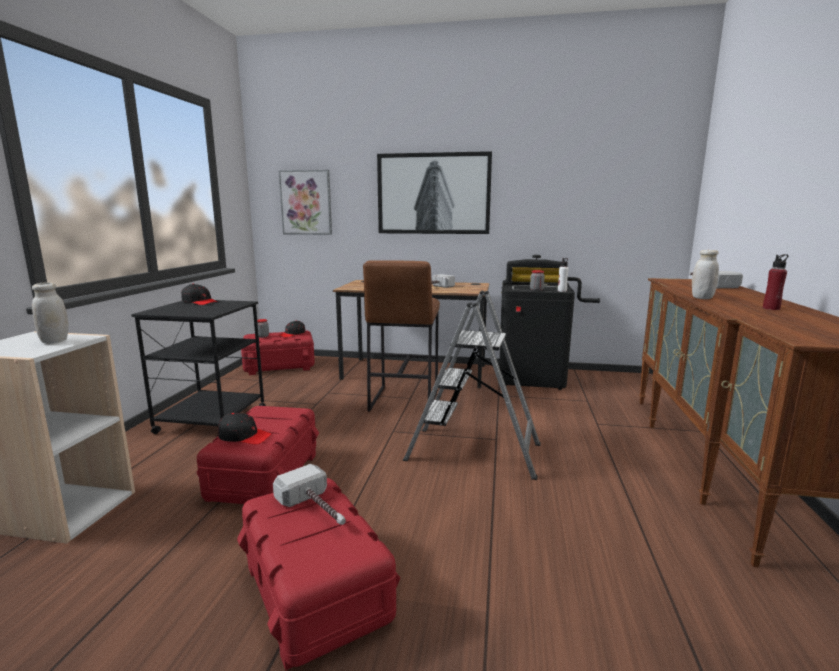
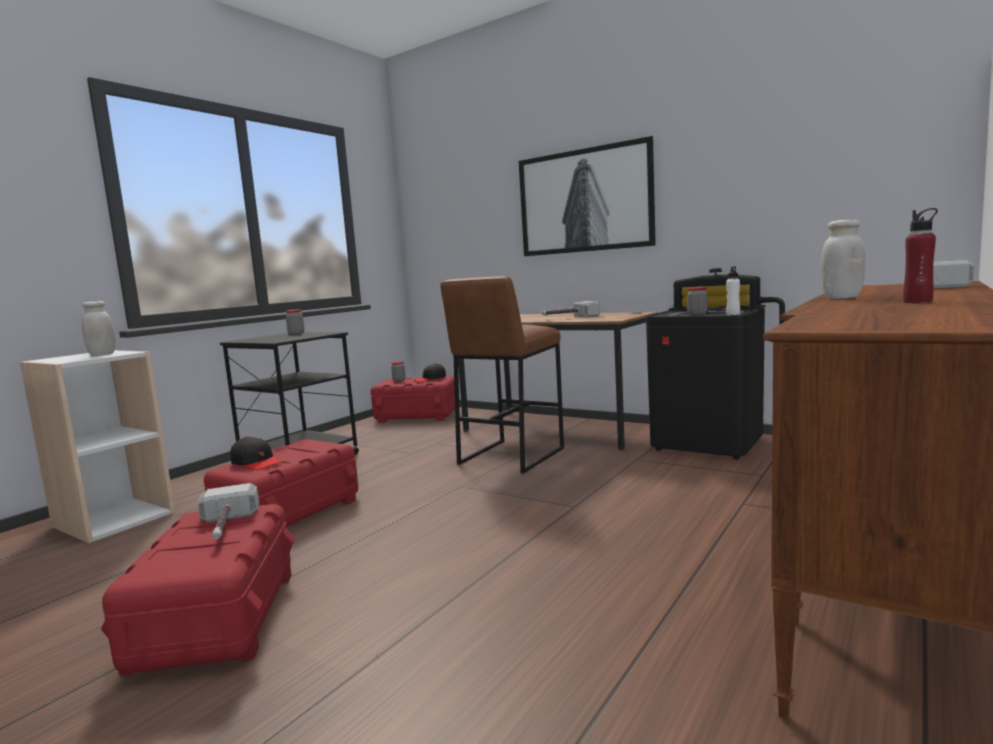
camera: 25 degrees right, 5 degrees down
(200, 302) = (296, 333): black cap -> jar
(306, 202) = (450, 228): picture -> none
(475, 451) = (532, 516): grey step ladder -> none

